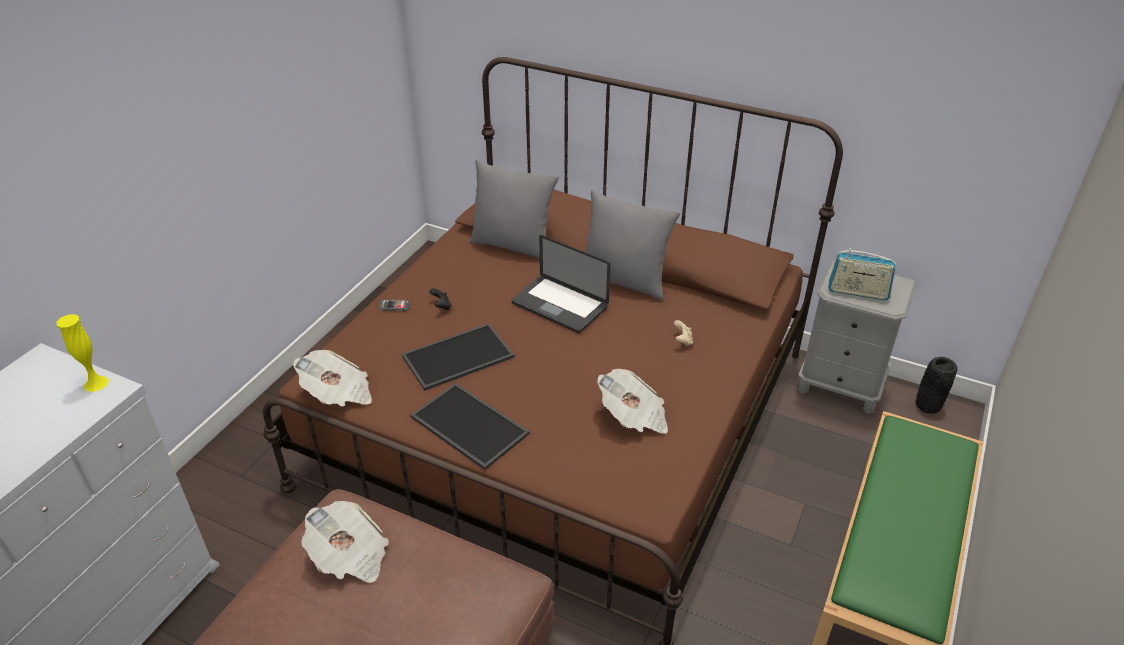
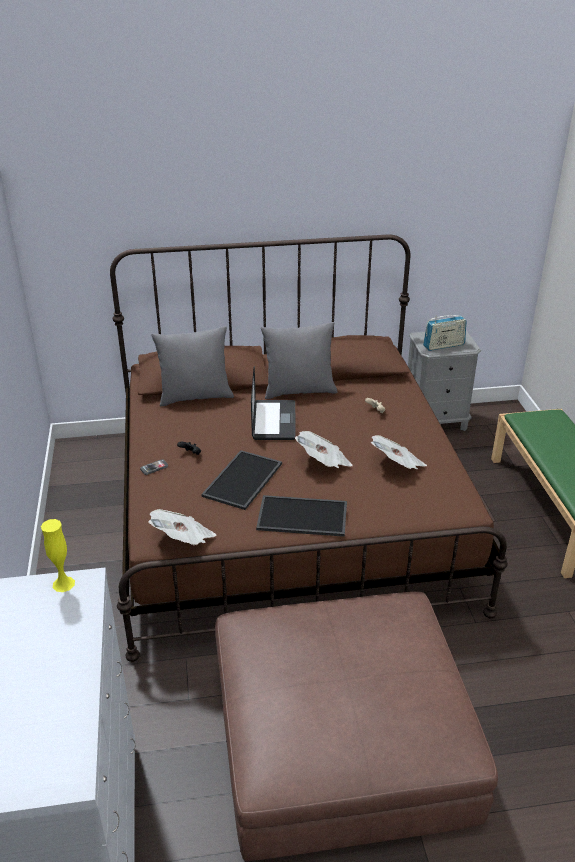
camera: 35 degrees left, 5 degrees down
(350, 556) = (291, 644): newspaper -> newspaper (323, 462)
(559, 305) = (274, 421): laptop -> laptop turned 90 degrees counterclockwise
(927, 405) = (490, 412): black vase -> none

